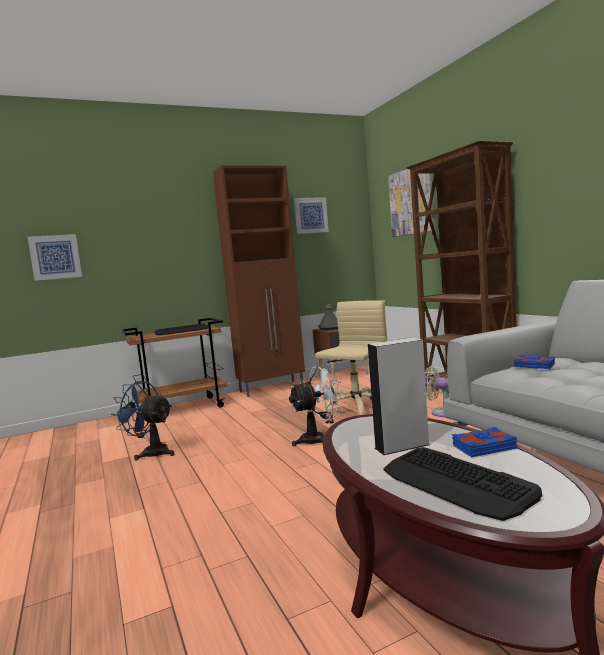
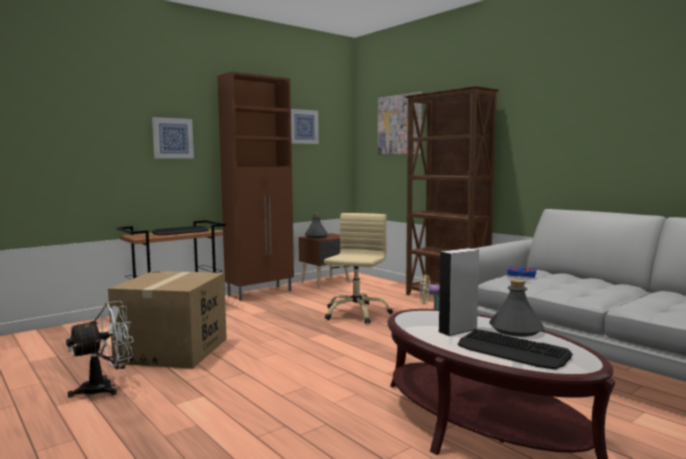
camera: 15 degrees left, 0 degrees up
(55, 257) = (52, 147): picture -> picture (172, 138)
(151, 453) = (173, 350): blue fan -> cardboard box
(319, 439) = (335, 337): white fan -> white fan (105, 387)
(483, 447) = (516, 330): blue book -> grey bottle

